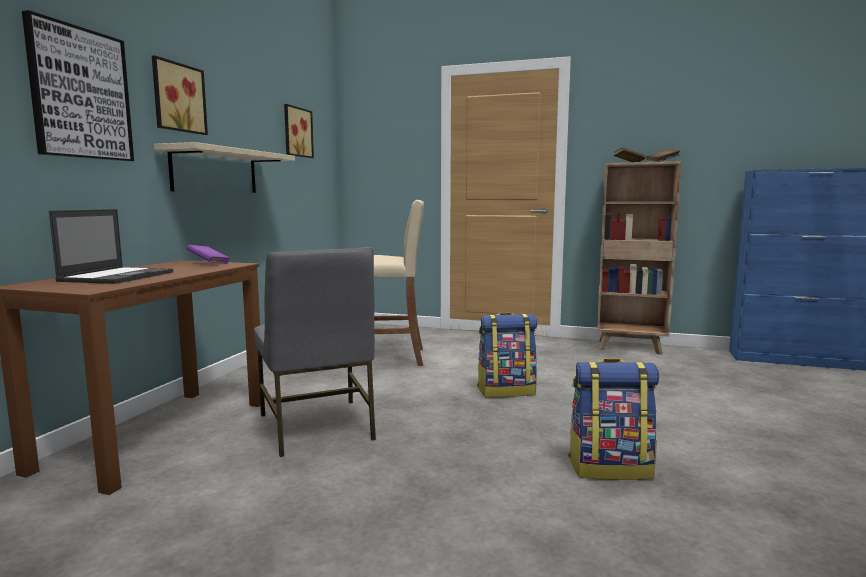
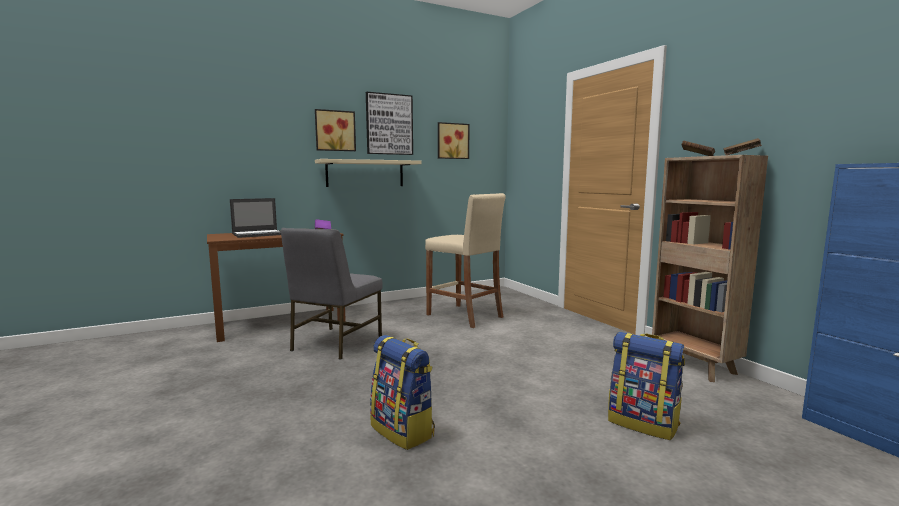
camera: 45 degrees right, 0 degrees up
(80, 94) = (266, 137): picture -> picture (389, 124)
(506, 391) = (480, 361): backpack -> backpack (643, 423)

